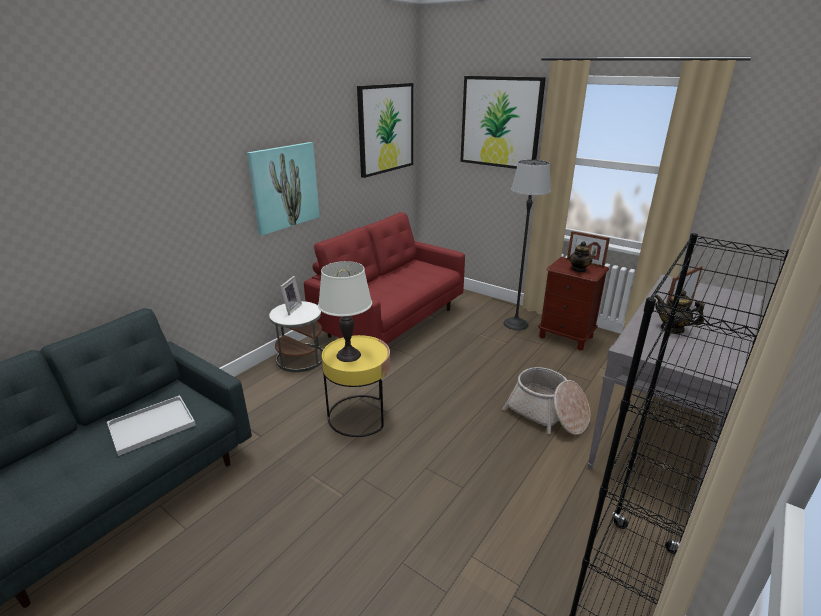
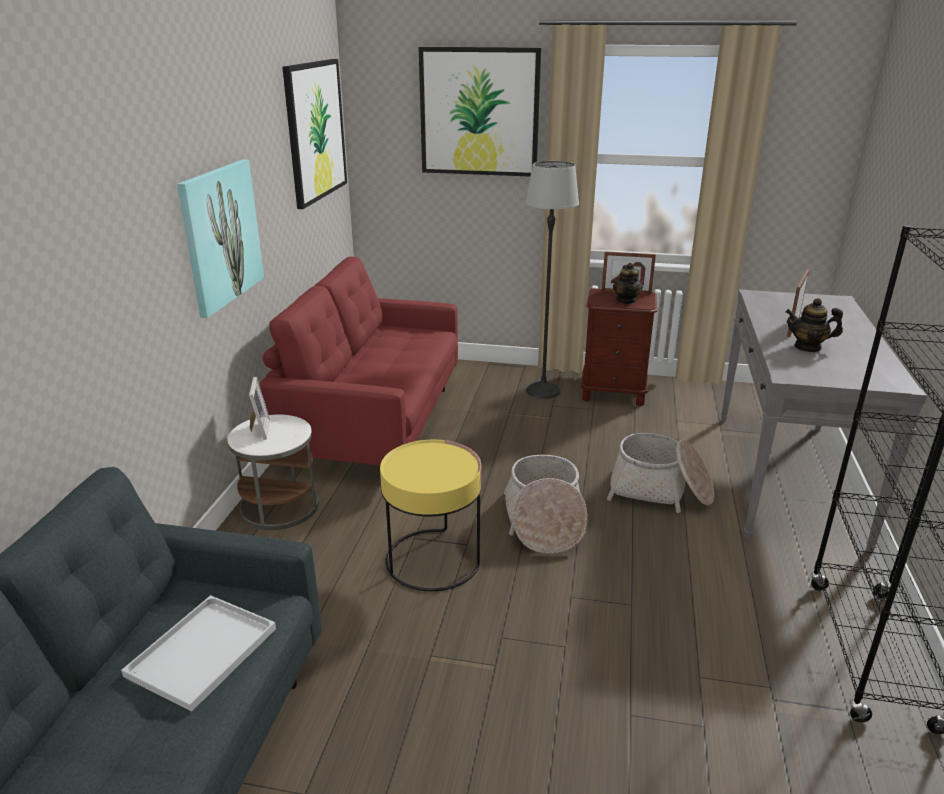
camera: 25 degrees left, 0 degrees up
(348, 355) = (423, 471): white table lamp -> none
(447, 411) = (544, 521): none -> basket

